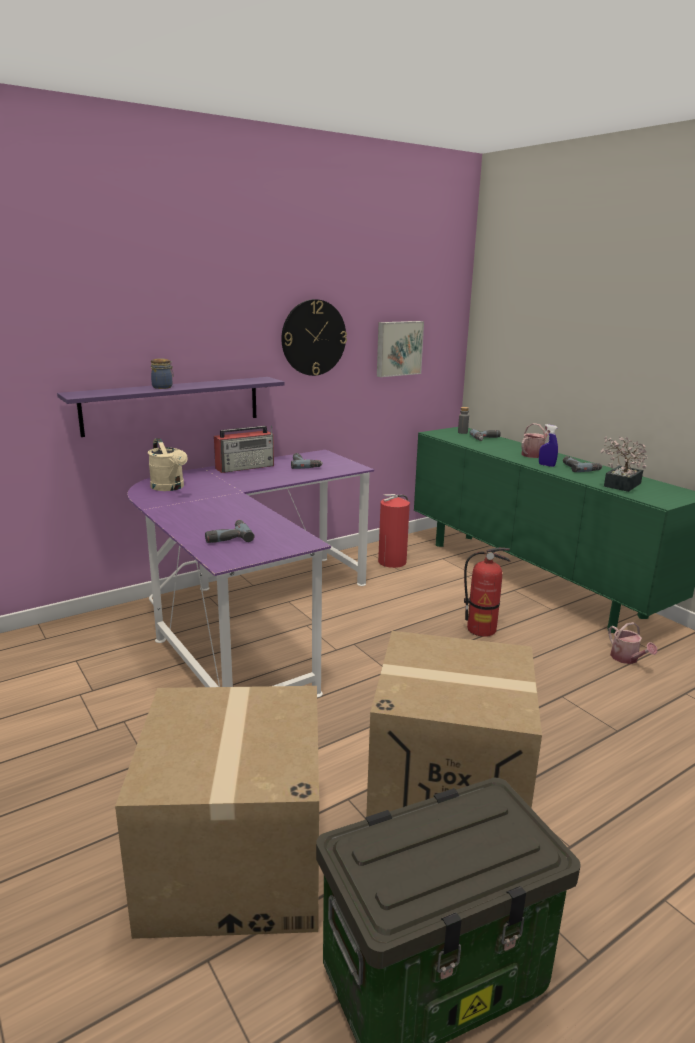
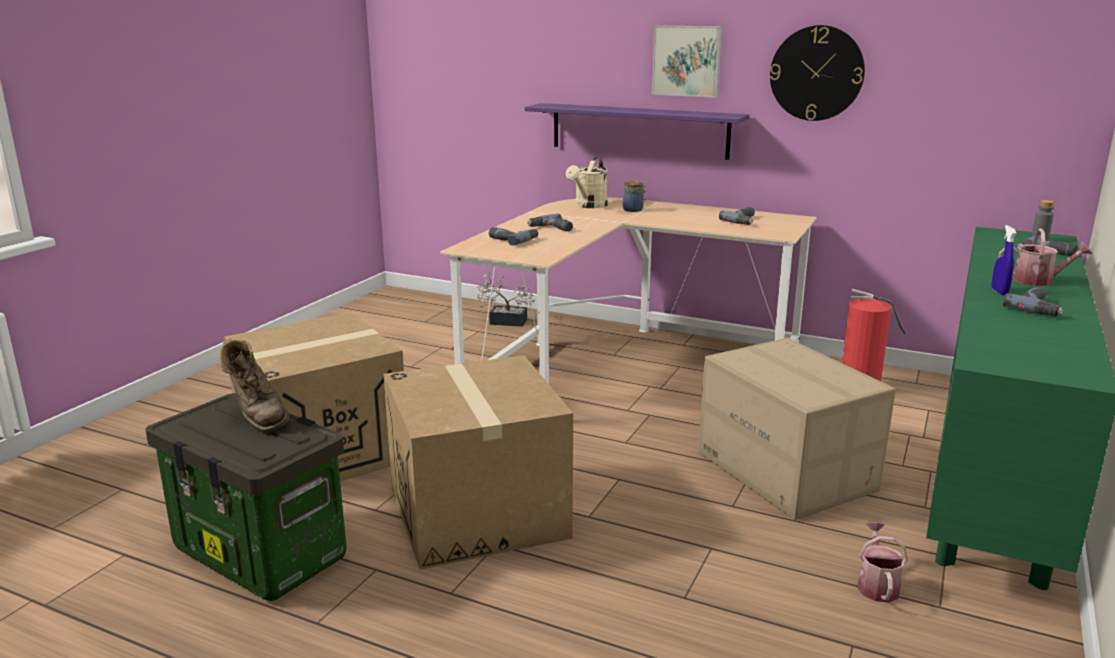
camera: 60 degrees right, 0 degrees up
(163, 387) = (619, 109): jar -> jar (633, 210)
(218, 516) = (551, 229): none -> power drill
(246, 467) = (690, 209): radio -> none
(250, 620) = (620, 363): purple desk -> beige desk
(398, 348) = (960, 99): picture -> picture (687, 61)
(421, 828) = (257, 416): none -> brown boot
(481, 629) = (787, 471): fire extinguisher -> cardboard box
(620, 486) = (1007, 334): potted plant -> potted plant (504, 321)
(627, 659) = (877, 584): watering can -> watering can turned 150 degrees clockwise

